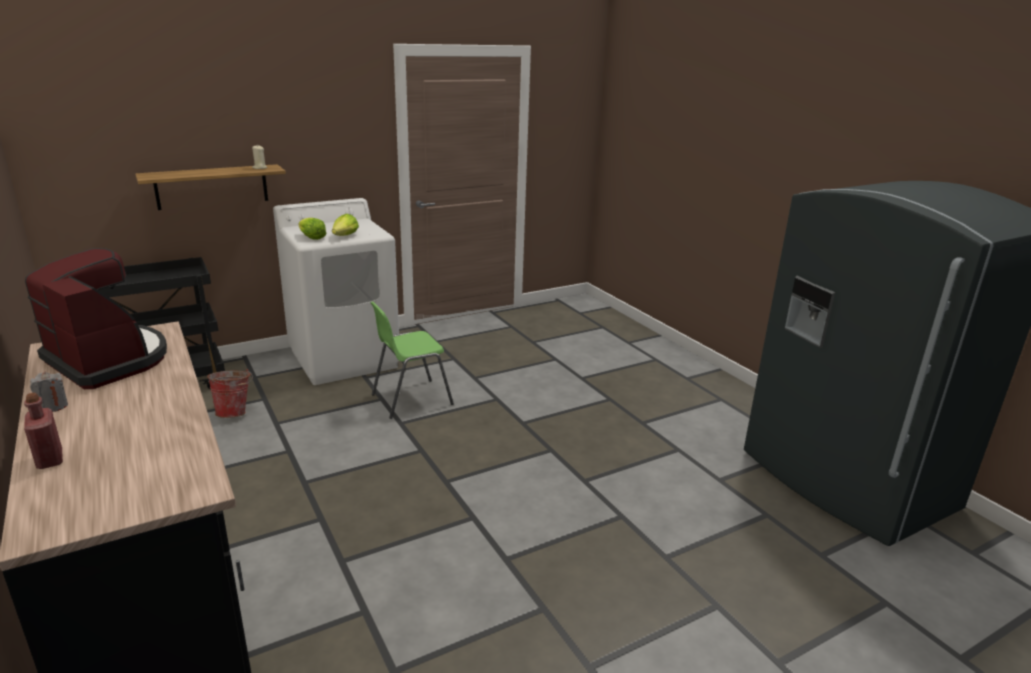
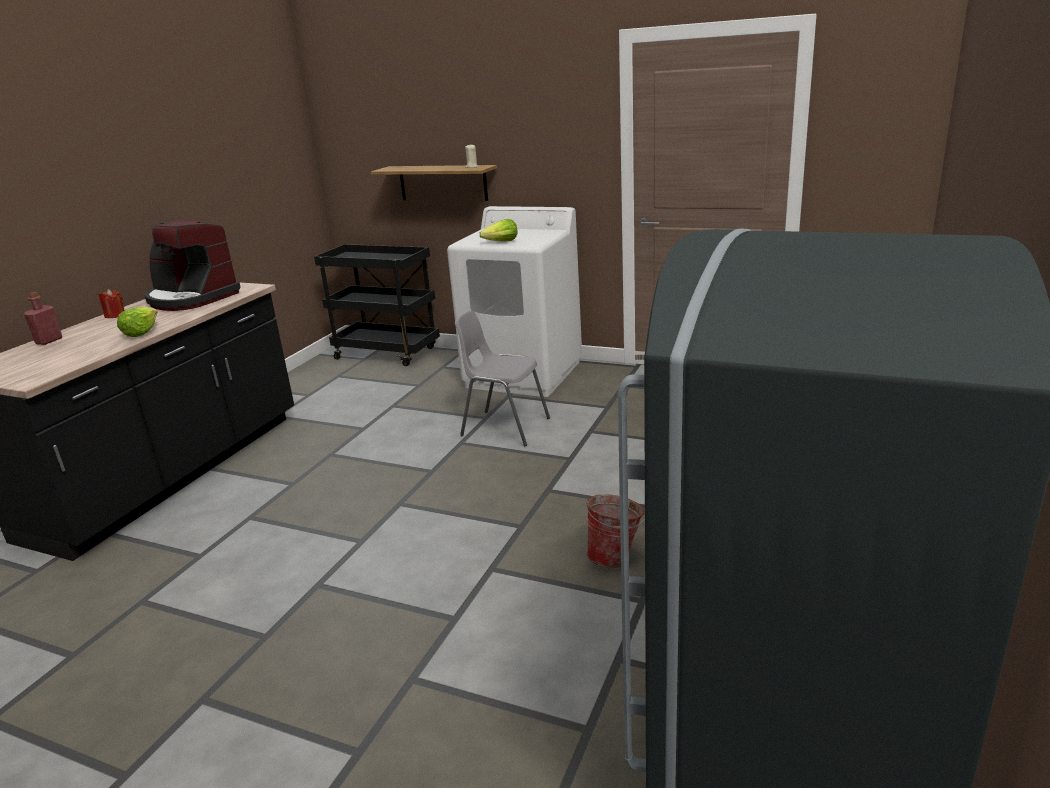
camera: 55 degrees right, 0 degrees up
(53, 406) = (115, 315): grey candle -> red candle
(109, 360) = (191, 298): coffee machine -> coffee machine turned 120 degrees clockwise
(235, 412) = (387, 388): bucket -> bucket (616, 558)
(311, 237) = (475, 239): lettuce -> lettuce (141, 332)
(410, 399) = (504, 427): green chair -> grey chair

